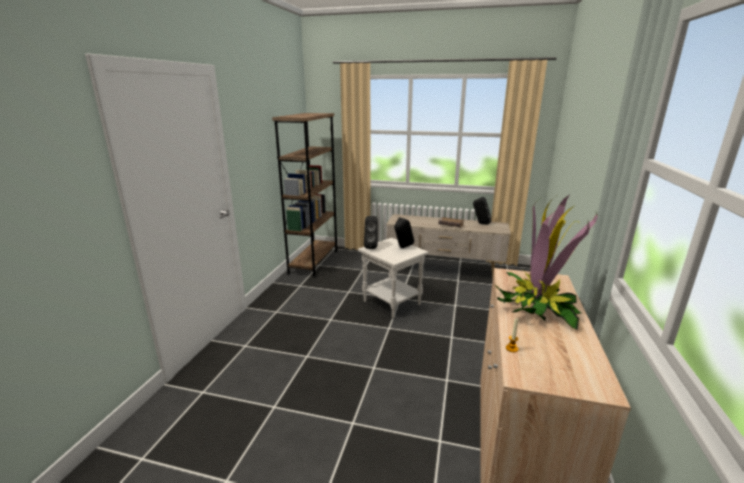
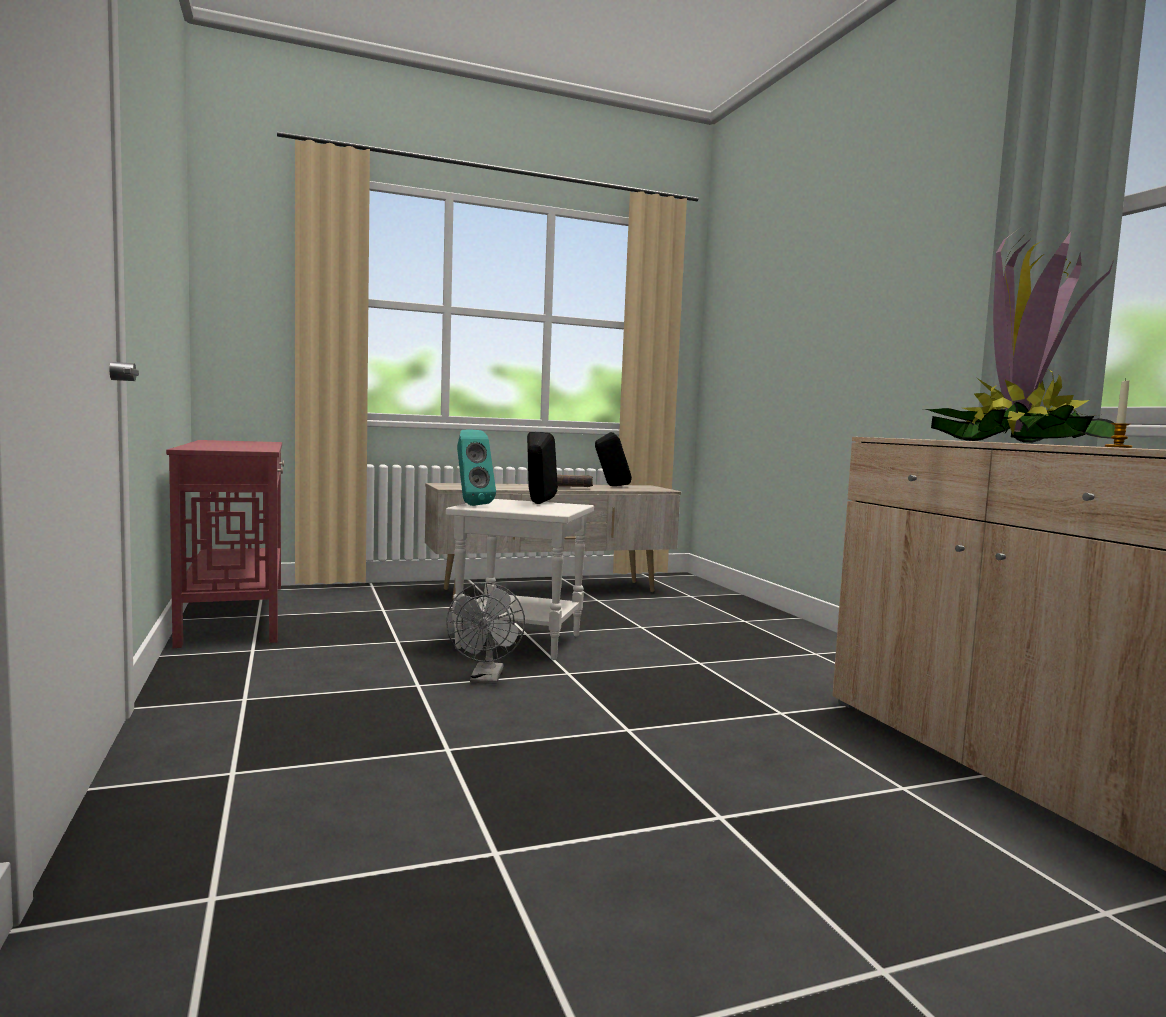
camera: 35 degrees left, 15 degrees down
(314, 261) = (236, 612): brown bookcase -> red console table
(355, 323) = (486, 679): none -> grey fan
(371, 246) = (471, 505): black speaker -> turquoise speaker

